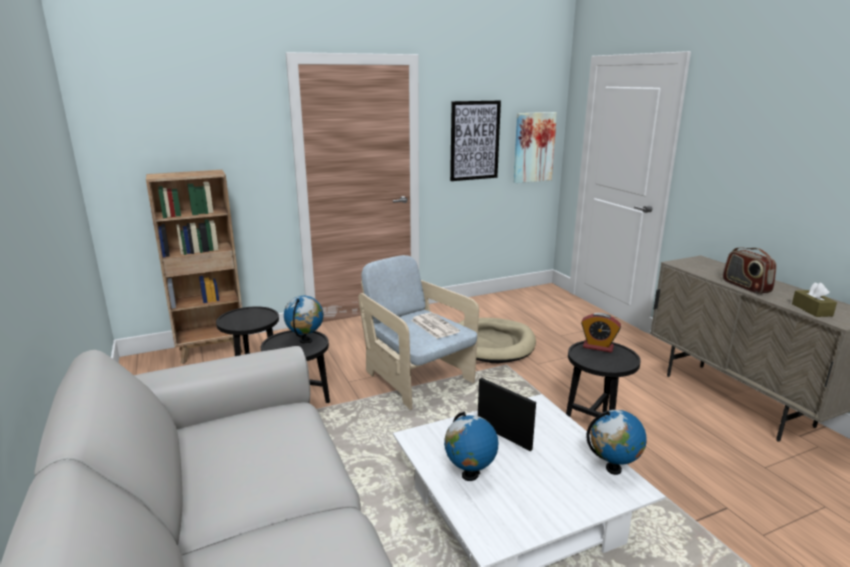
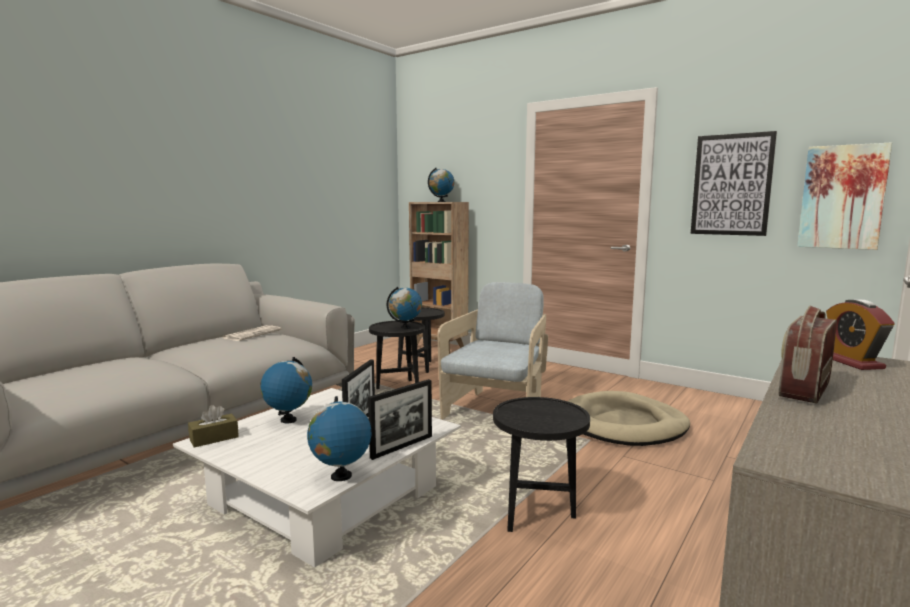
camera: 60 degrees right, 10 degrees down
(183, 172) = (441, 201): none -> globe
(434, 326) = (500, 351): newspaper -> newspaper (252, 334)
(570, 429) = (402, 447): none -> picture frame
(598, 347) = (558, 408): alarm clock -> alarm clock (852, 362)
(811, 310) = (797, 436): brown tissue box -> brown tissue box (214, 438)

